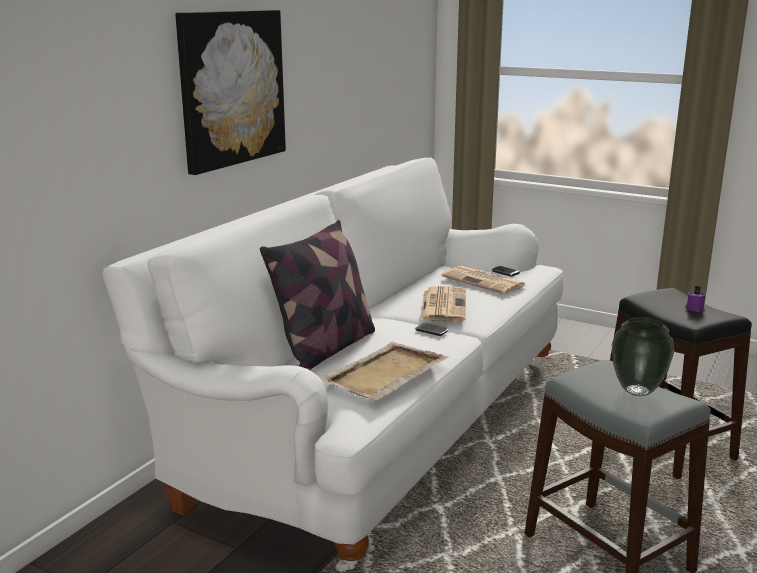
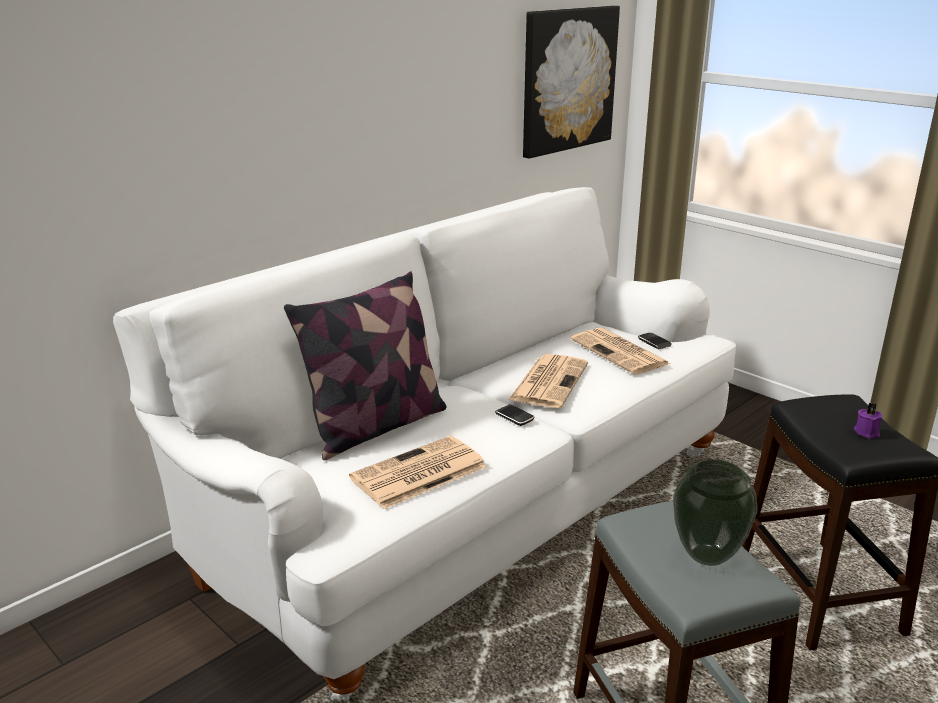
camera: 15 degrees right, 5 degrees up
(231, 88) = (306, 102): picture -> picture (568, 80)
(384, 374) = (417, 473): beige tray -> newspaper

